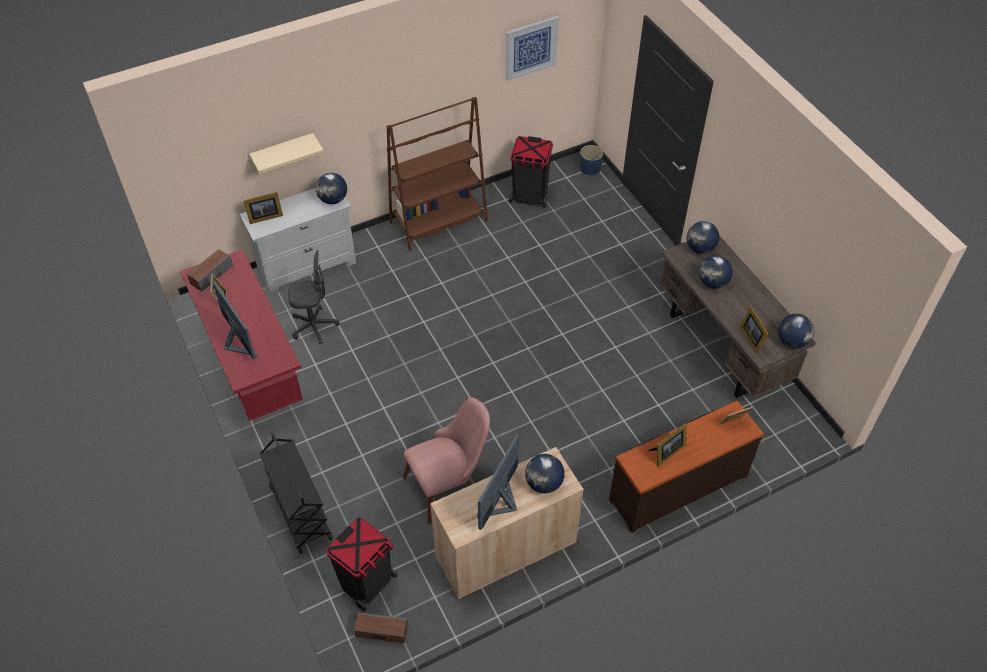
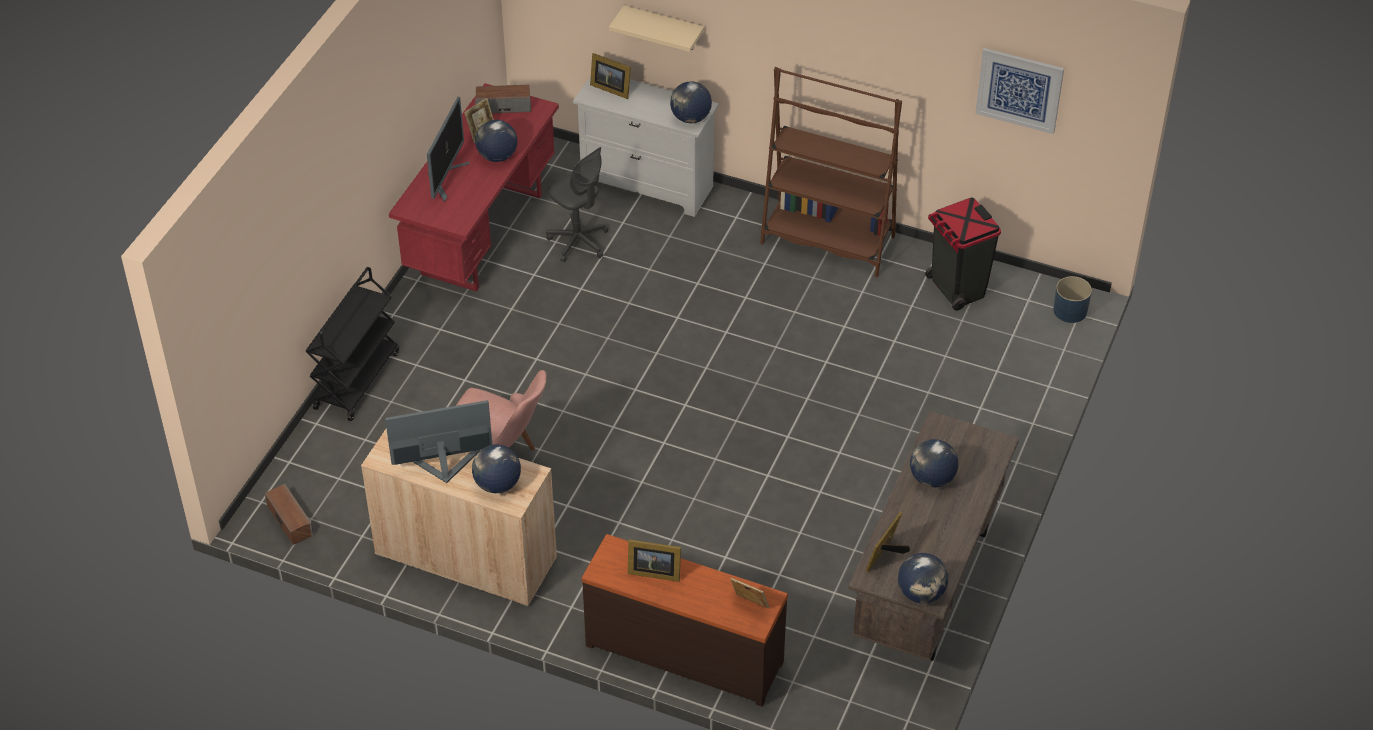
camera: 50 degrees right, 5 degrees down
(367, 583) = (329, 478): black trash can -> none
(700, 248) = (973, 440): globe -> globe (497, 156)

